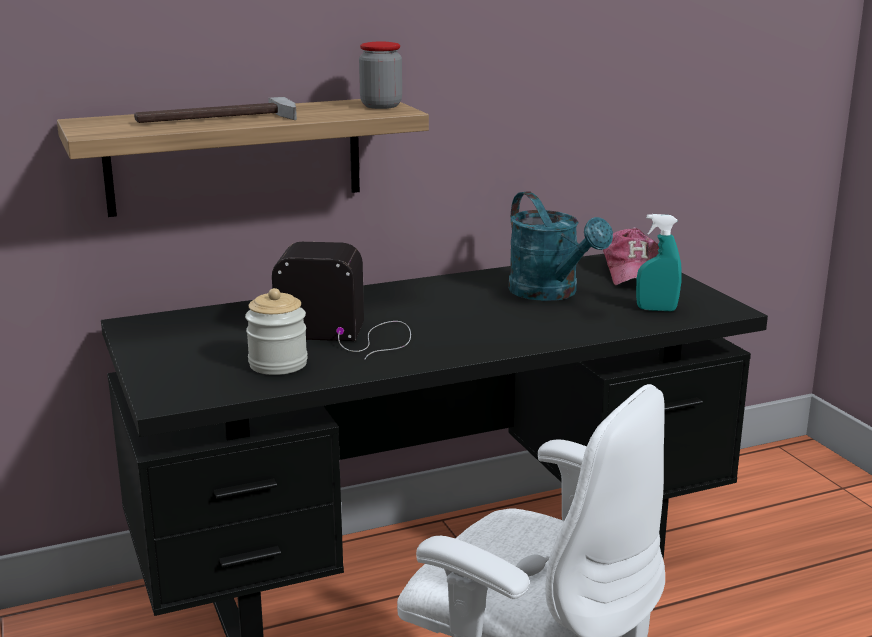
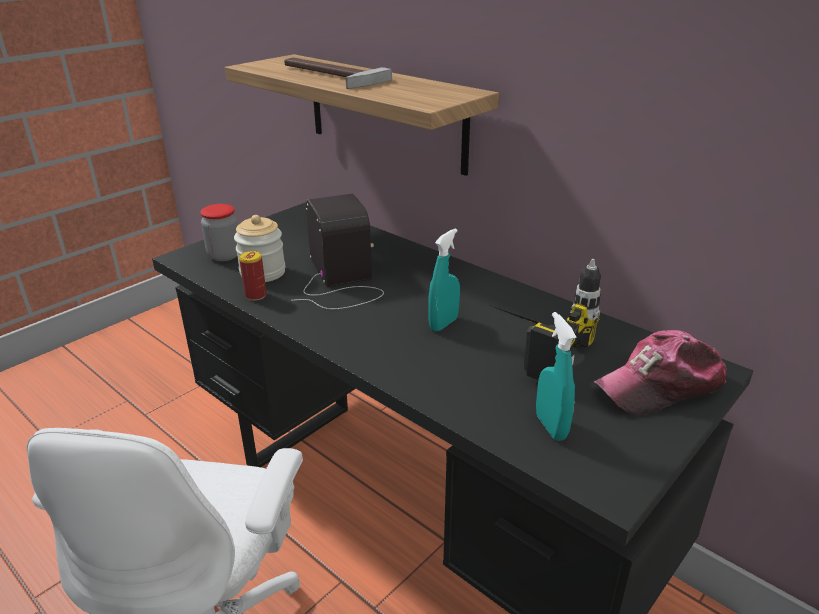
camera: 65 degrees right, 10 degrees up
(331, 373) = (255, 295): none -> can
(381, 106) = (444, 96): jar -> jar (224, 255)
(483, 311) = (443, 324): none -> turquoise spray bottle
(551, 293) = (529, 348): turquoise watering can -> power drill

